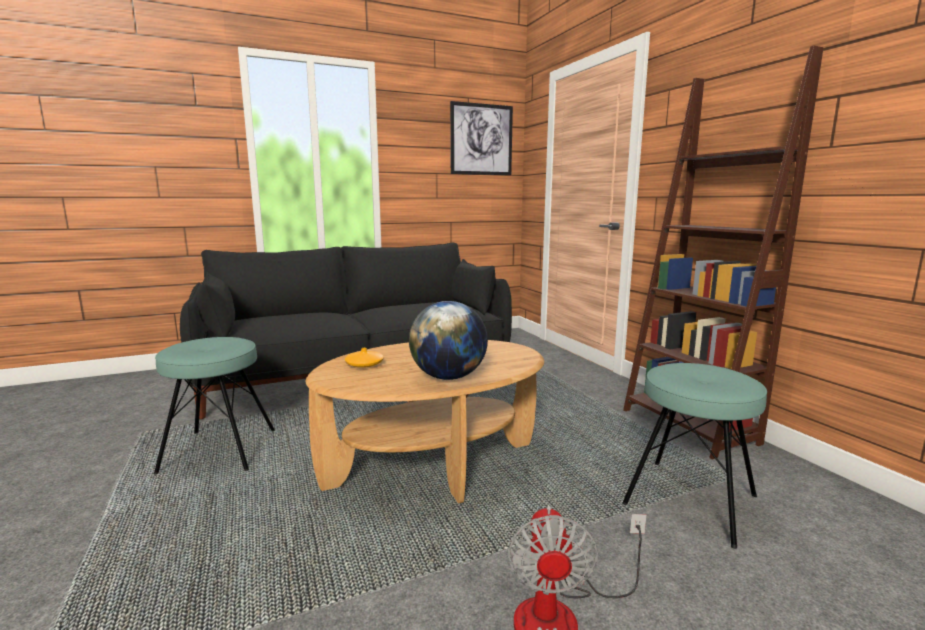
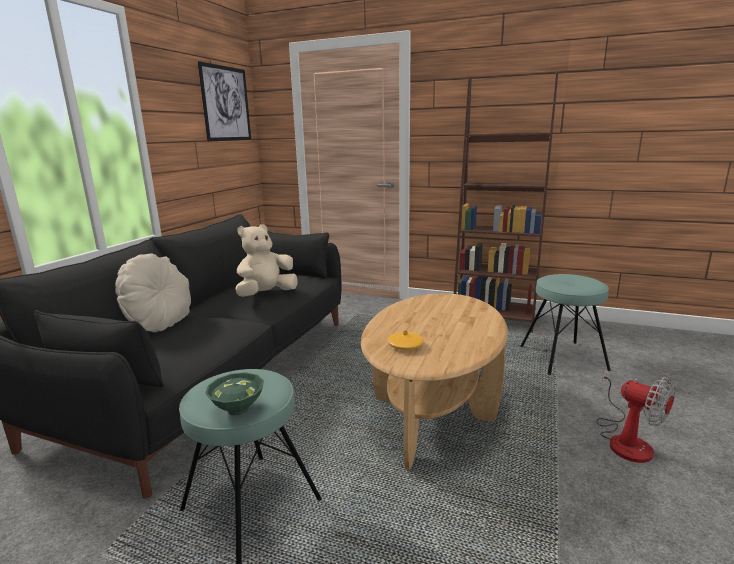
camera: 45 degrees left, 5 degrees up
(182, 352) = (237, 408): none -> green bowl
(306, 312) = (160, 325): none -> beige pillow
(404, 311) = (266, 294): none -> beige plush toy
(448, 377) = (477, 330): globe -> none

